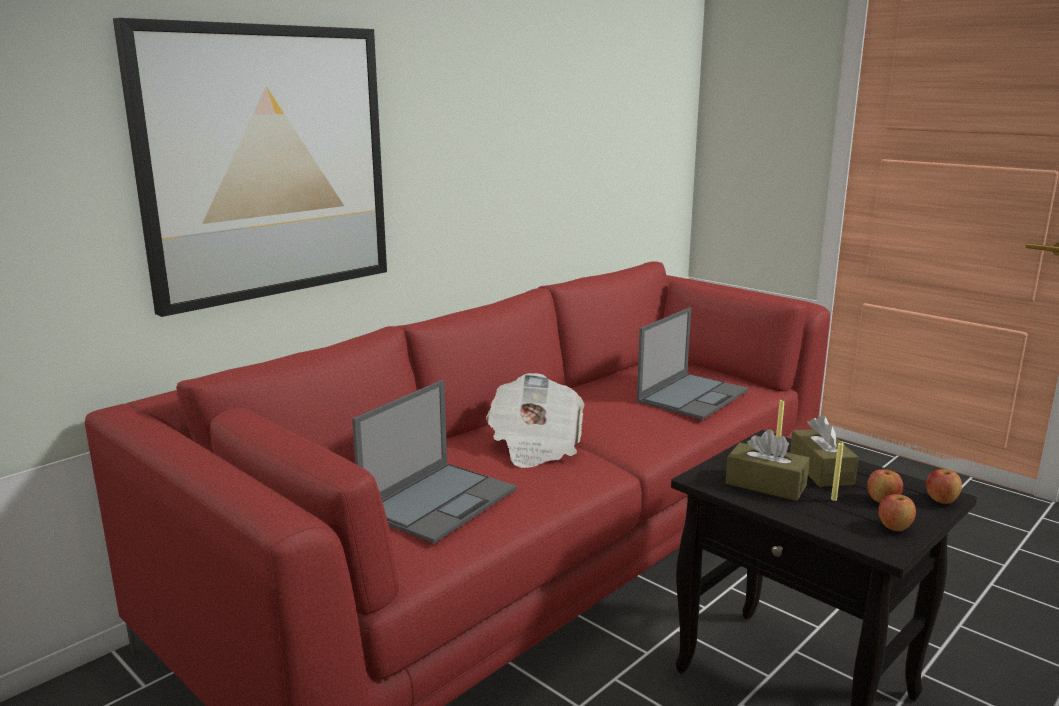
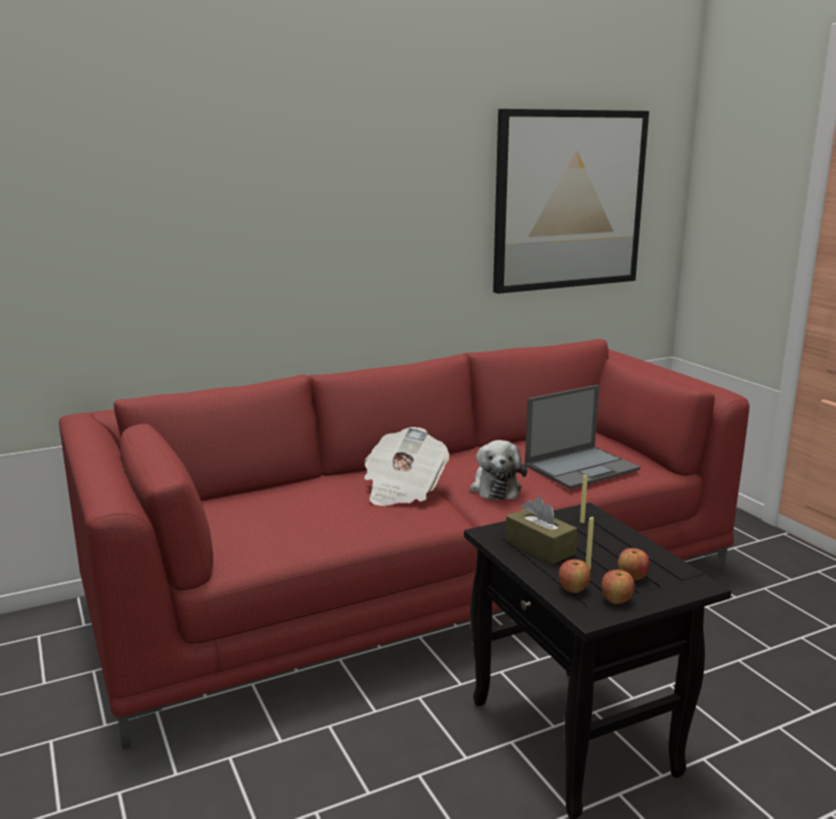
camera: 20 degrees right, 0 degrees up
(266, 163) = (216, 236): picture -> picture (568, 200)
(440, 500) = (290, 519): laptop -> none
(627, 429) = (495, 487): none -> plush toy
(821, 470) = (604, 544): brown tissue box -> none
(941, 500) = (689, 587): apple -> apple (573, 589)

